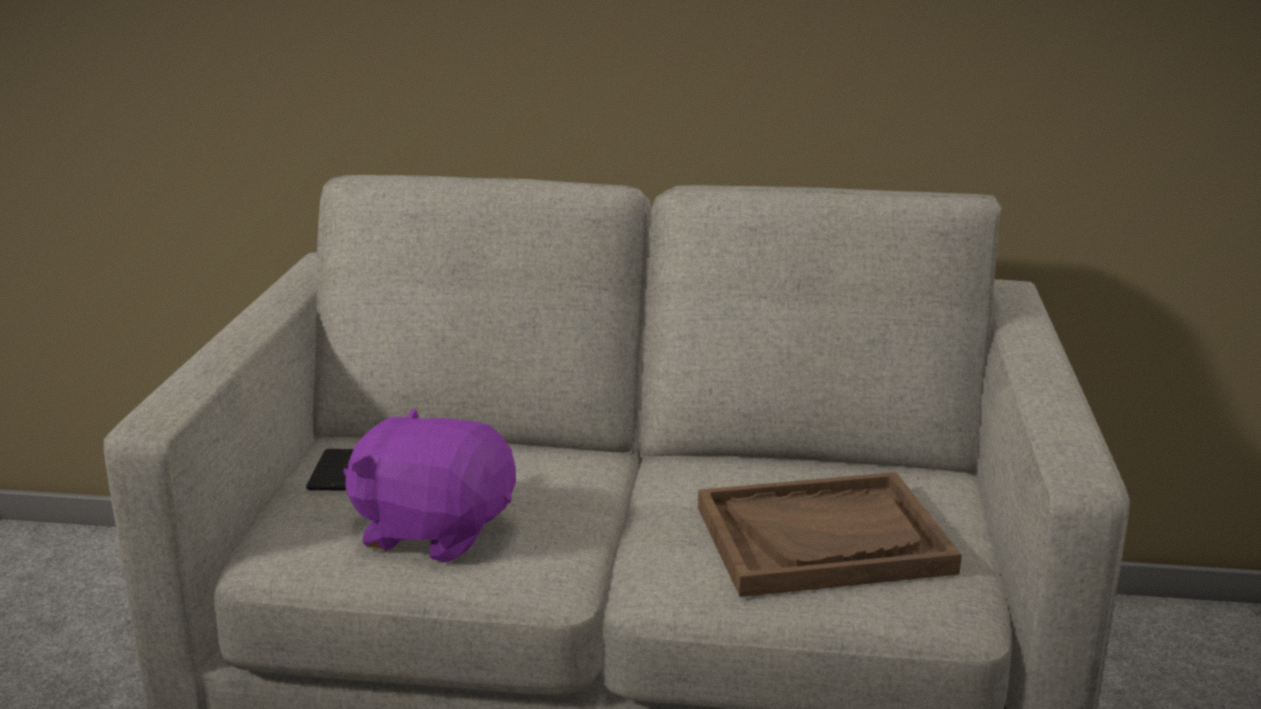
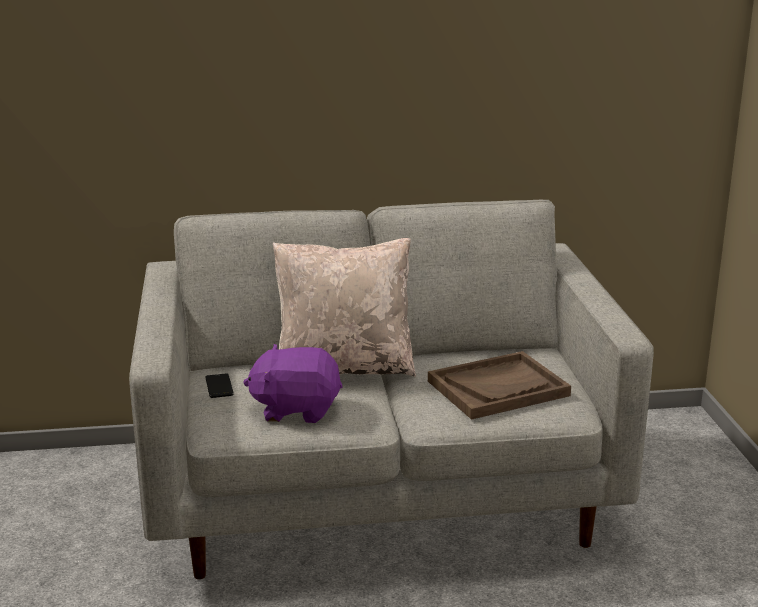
camera: 15 degrees left, 0 degrees up
(565, 465) = (344, 369): none -> beige pillow

